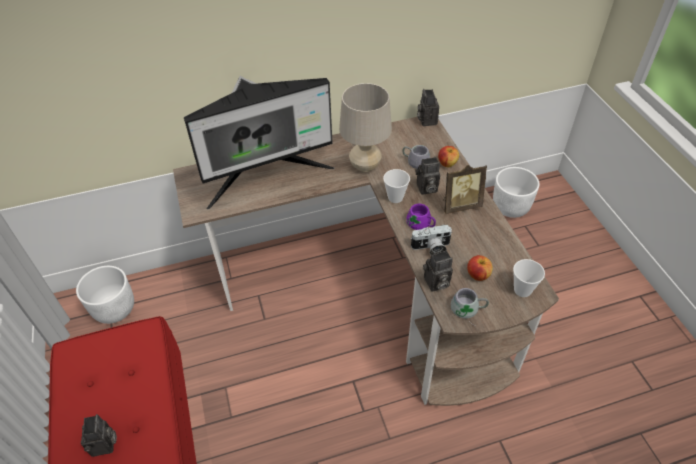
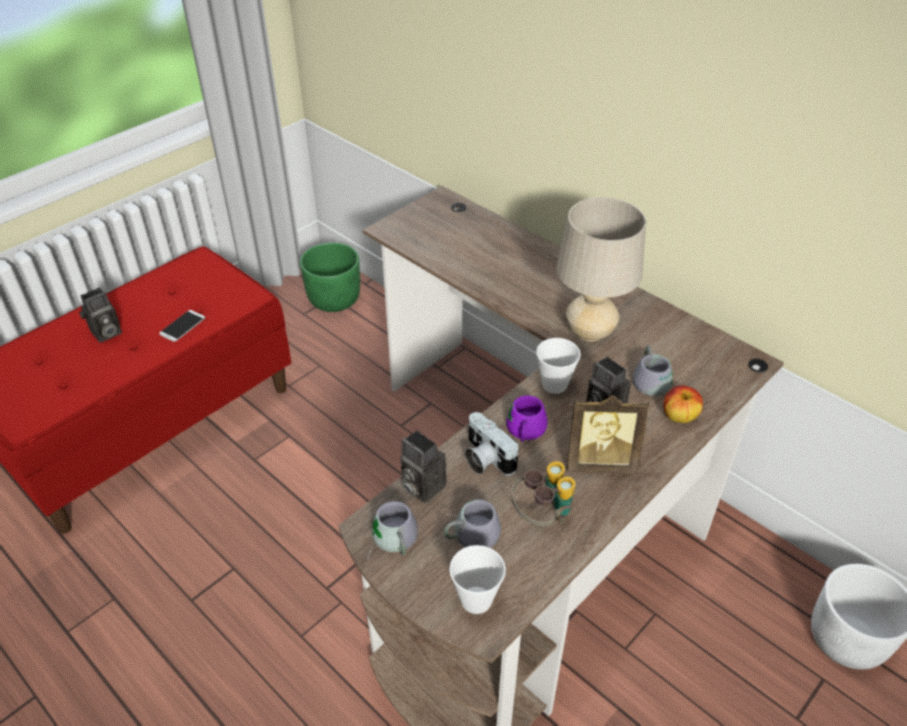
camera: 60 degrees right, 5 degrees down
(114, 308) = (334, 299): white planter -> green planter
(142, 386) = (182, 326): none -> phone
(266, 177) = (490, 256): monitor -> none
(426, 120) = (754, 358): camera -> none
(460, 205) = (600, 462): picture frame -> picture frame turned 45 degrees counterclockwise
(478, 275) = (469, 531): apple -> grey mug
(483, 242) = (542, 517): none -> binoculars

